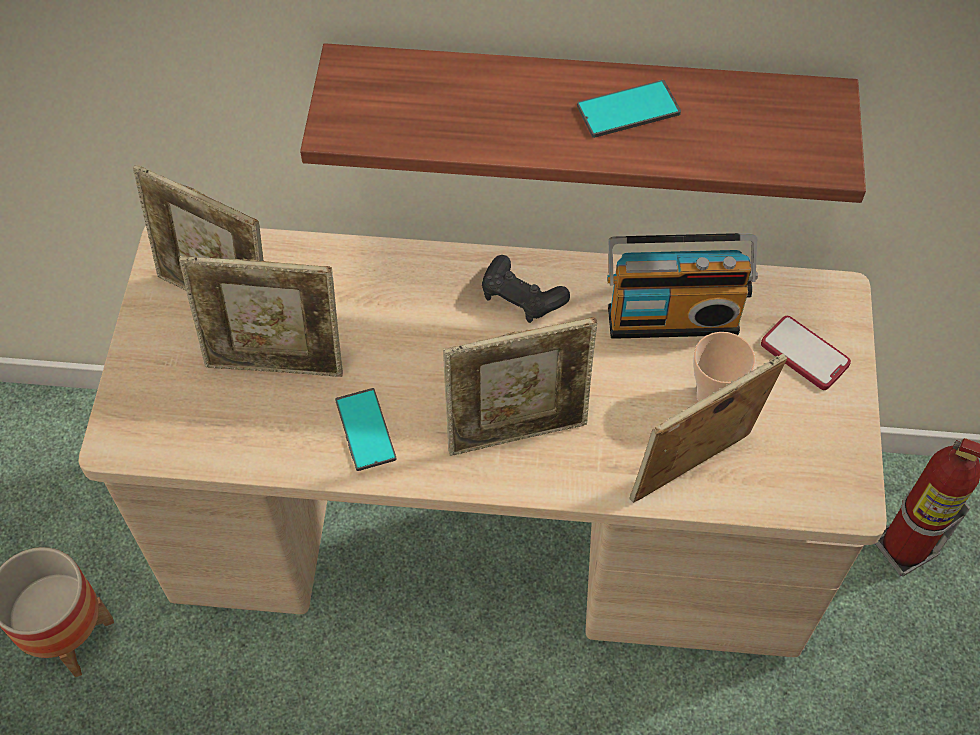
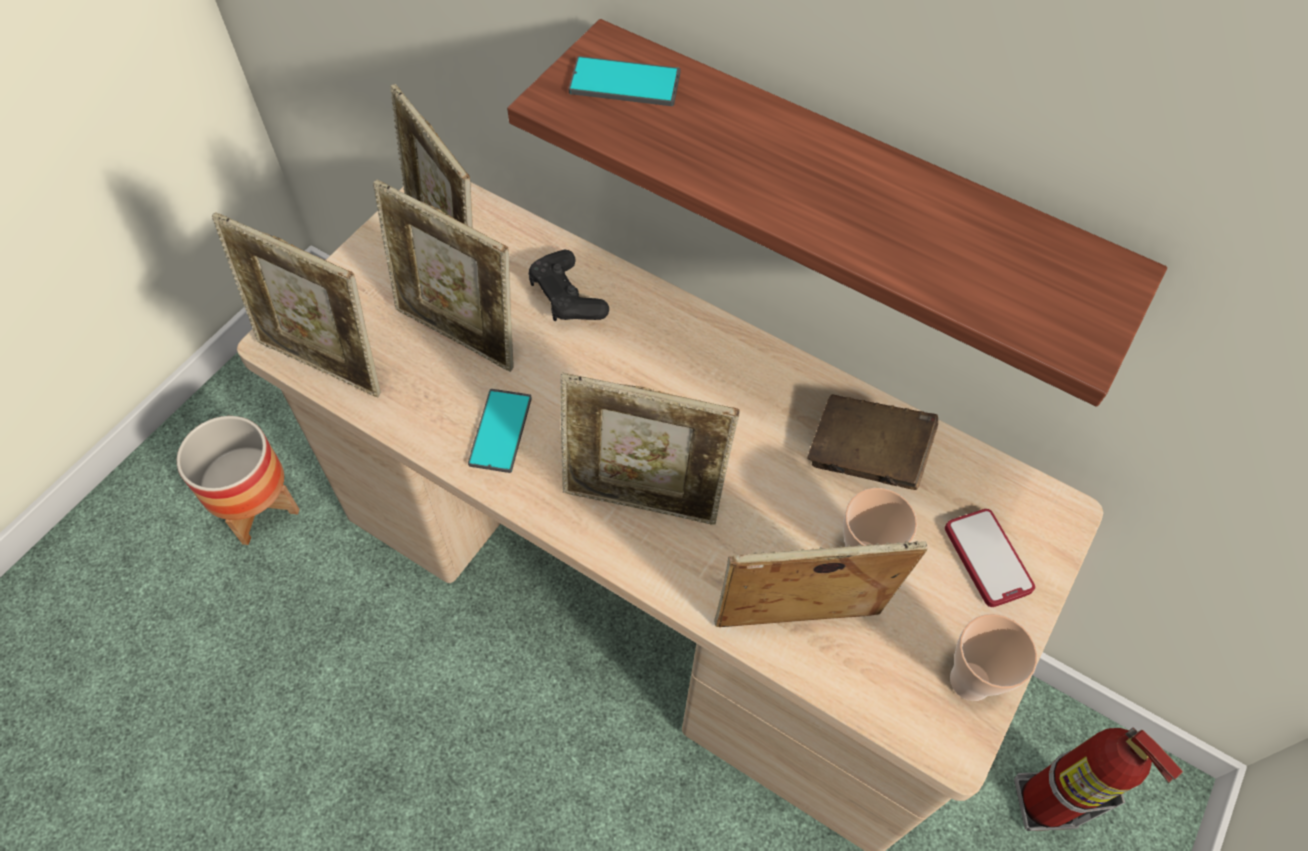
camera: 25 degrees right, 0 degrees up
(171, 443) = (324, 363): none -> picture frame
(521, 297) = (724, 372): black game controller -> black game controller (567, 297)
(628, 110) = (873, 197): phone -> phone (625, 83)
(672, 316) = (866, 456): radio -> brown book
(839, 451) = (970, 681): none -> cup

